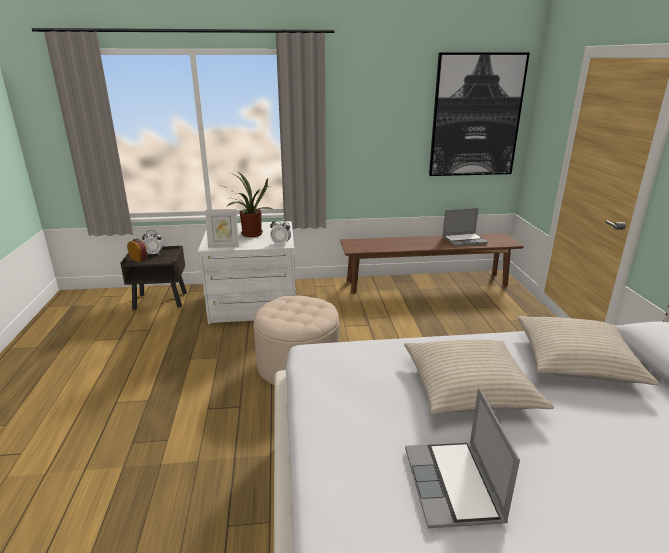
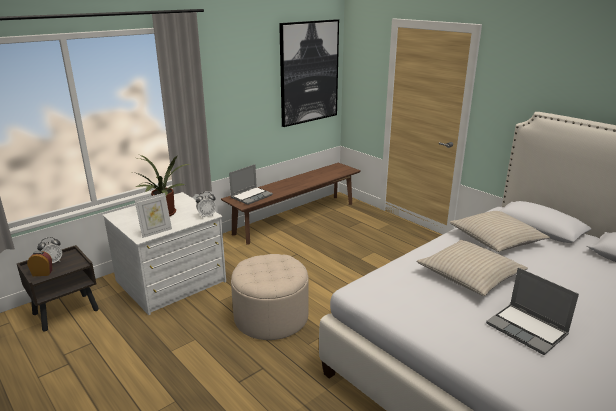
camera: 35 degrees left, 0 degrees up
(464, 240) = (317, 175): laptop -> laptop (251, 196)

